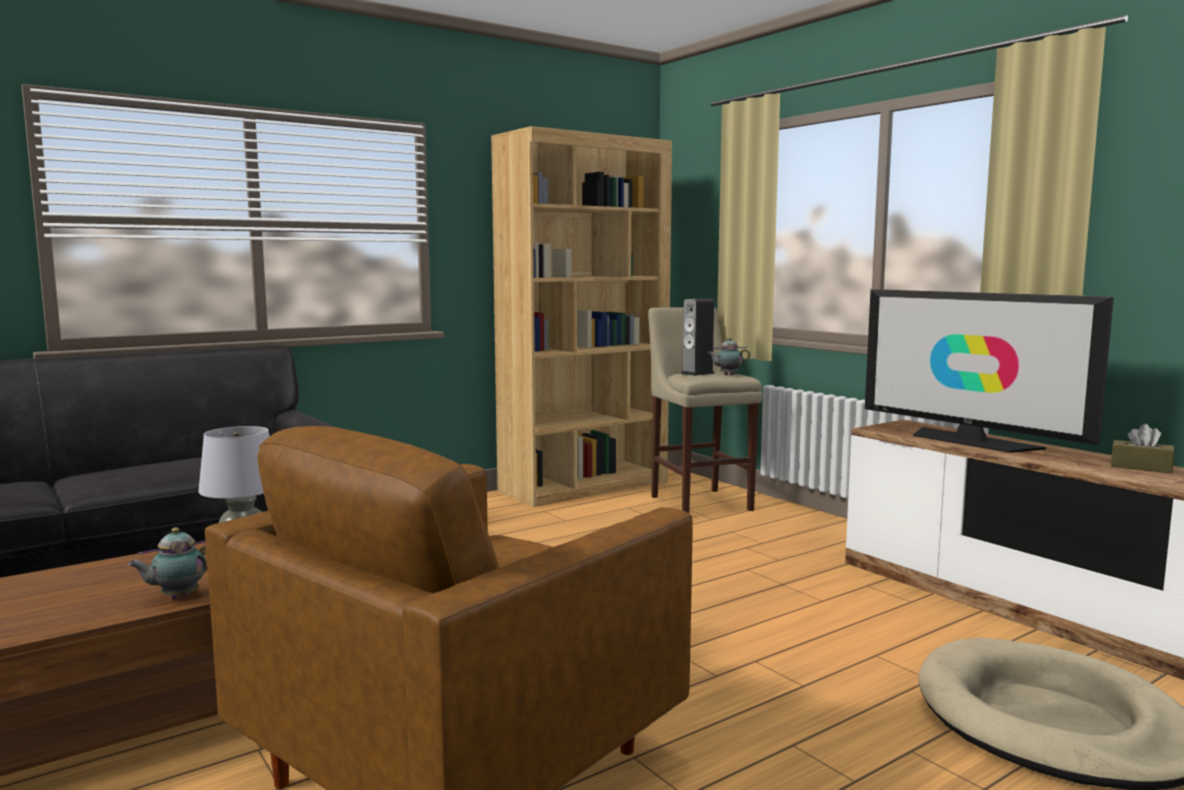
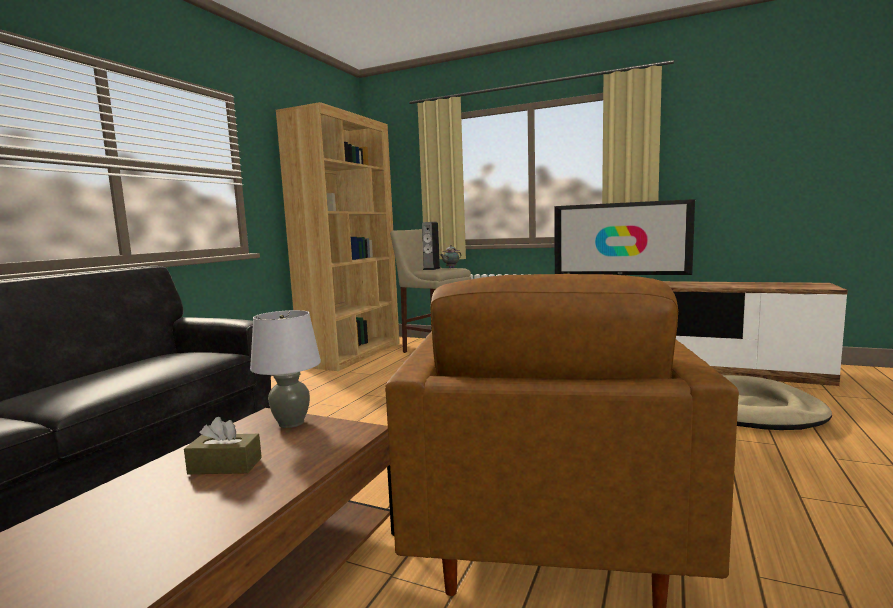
camera: 30 degrees left, 0 degrees up
(177, 597) = (303, 465): teapot -> none
(1141, 467) = (709, 283): brown tissue box -> brown tissue box (225, 466)

